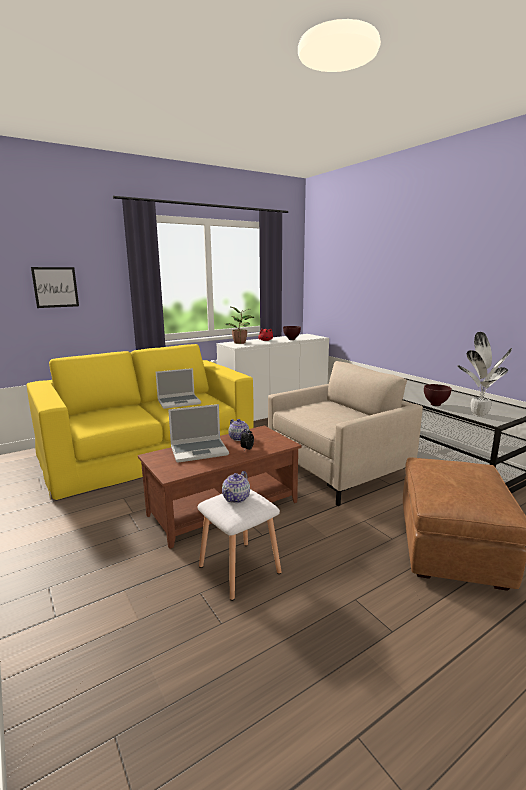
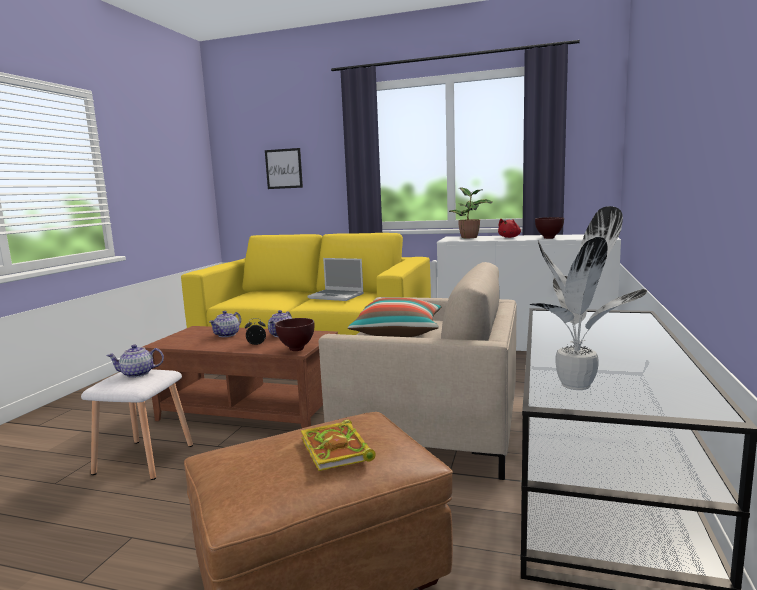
camera: 50 degrees right, 5 degrees down
(200, 451) = (227, 335): laptop -> teapot
(328, 414) = (398, 332): none -> pillow
(434, 405) = (552, 354): brown bowl -> brown bowl (296, 349)
(469, 474) = (337, 450): none -> book

